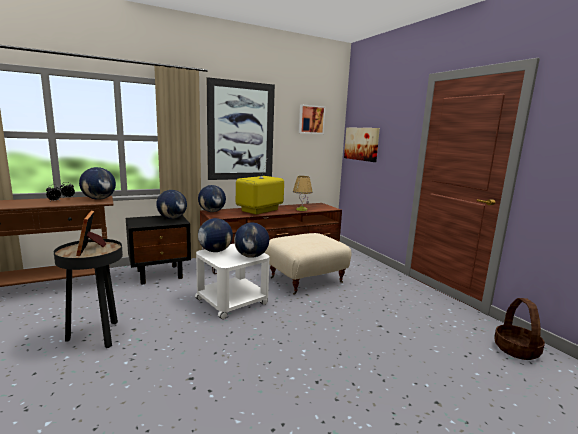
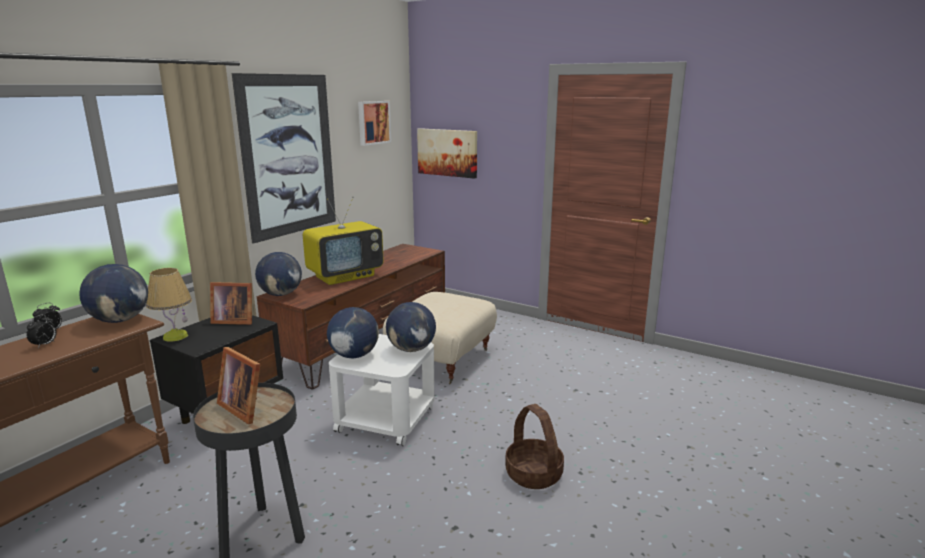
camera: 30 degrees left, 5 degrees up
(172, 218) = (233, 320): globe -> picture frame
(260, 210) = (345, 276): television -> television turned 135 degrees counterclockwise
(301, 209) = (396, 261): table lamp -> table lamp (175, 336)
(516, 349) = (700, 372): basket -> basket (533, 474)

